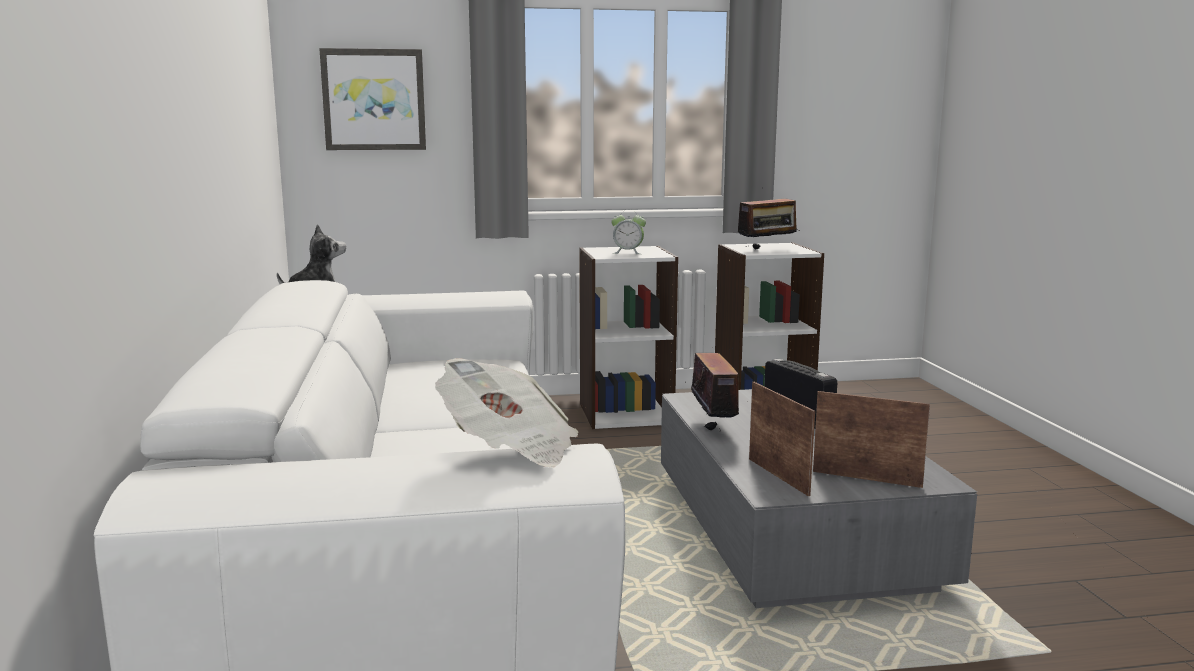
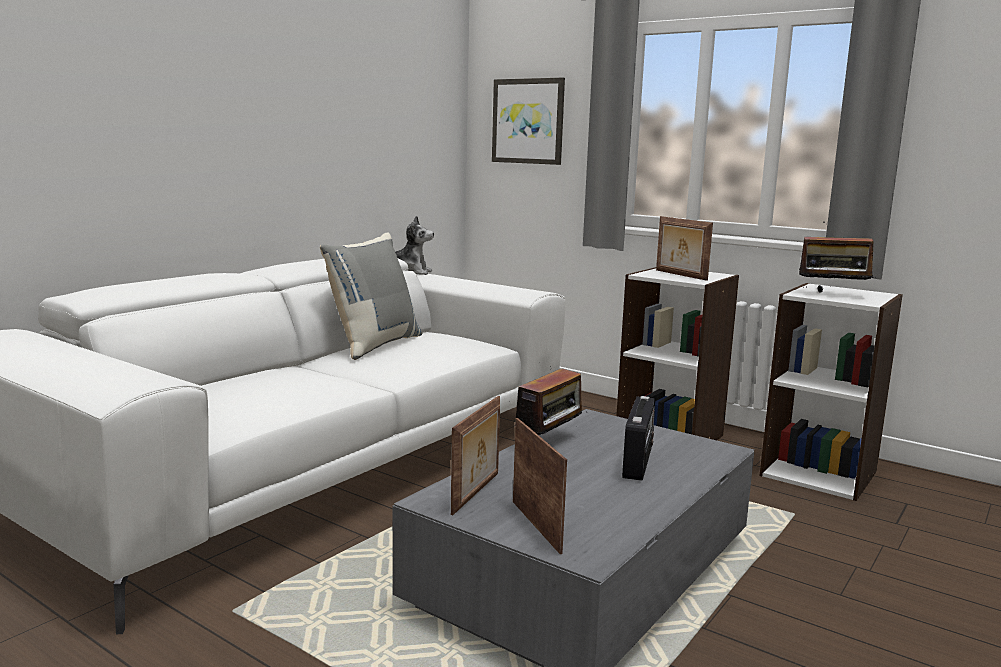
camera: 45 degrees right, 0 degrees up
(399, 387) = (374, 344): none -> grey pillow
(510, 447) = (139, 368): newspaper -> none
(628, 252) = (680, 275): alarm clock -> picture frame

